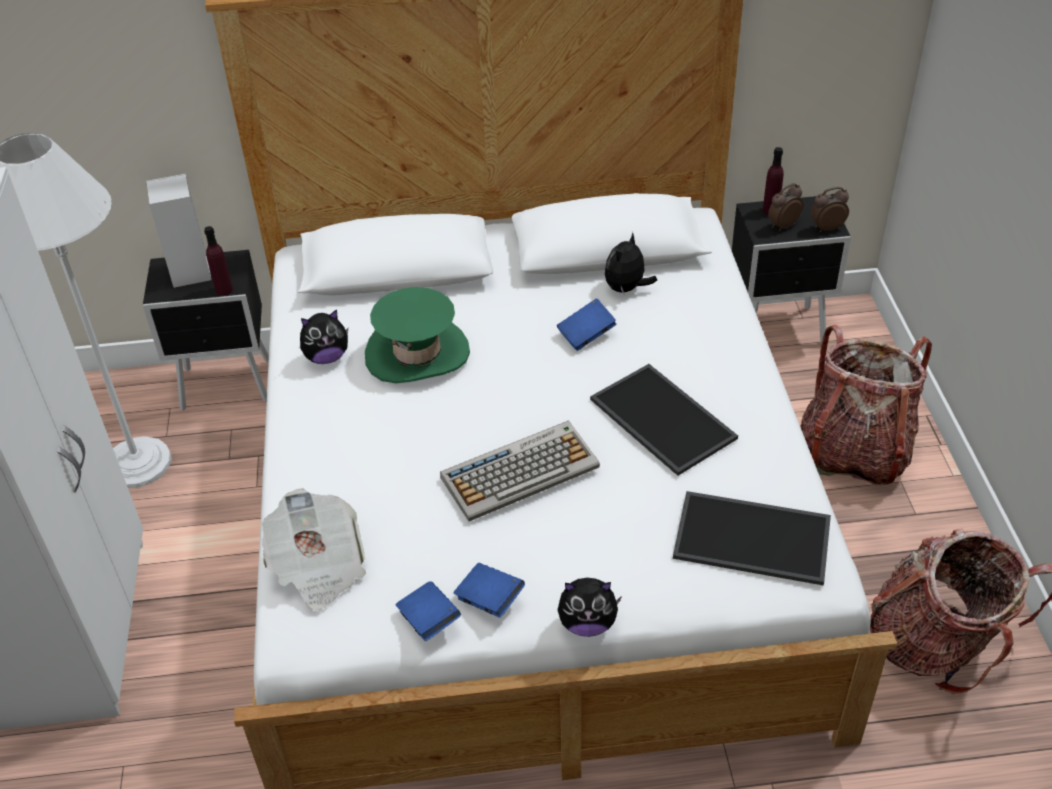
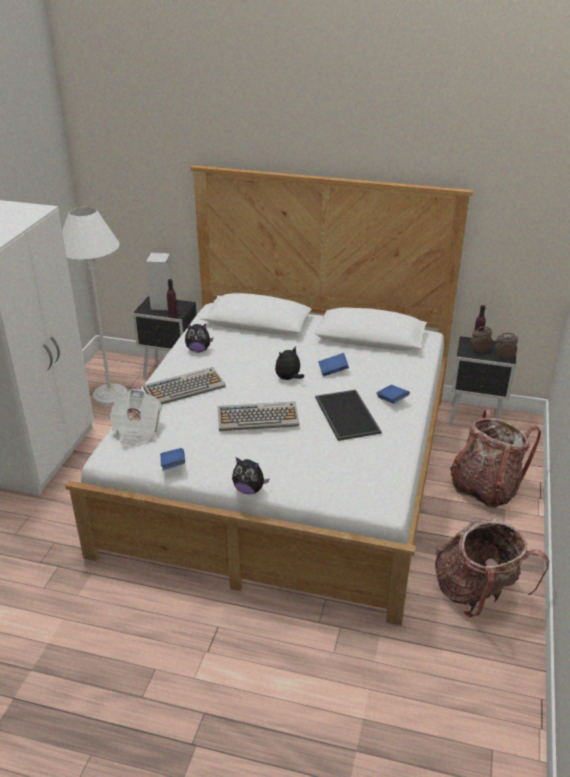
camera: 20 degrees right, 10 degrees down
(351, 446) = (185, 387): none -> keyboard
(417, 353) = (242, 358): green hat -> none
(490, 599) = (207, 465): blue book -> blue book (392, 400)
(626, 288) = (368, 356): plush toy -> plush toy (288, 379)
(754, 536) = (360, 477): tray -> none

